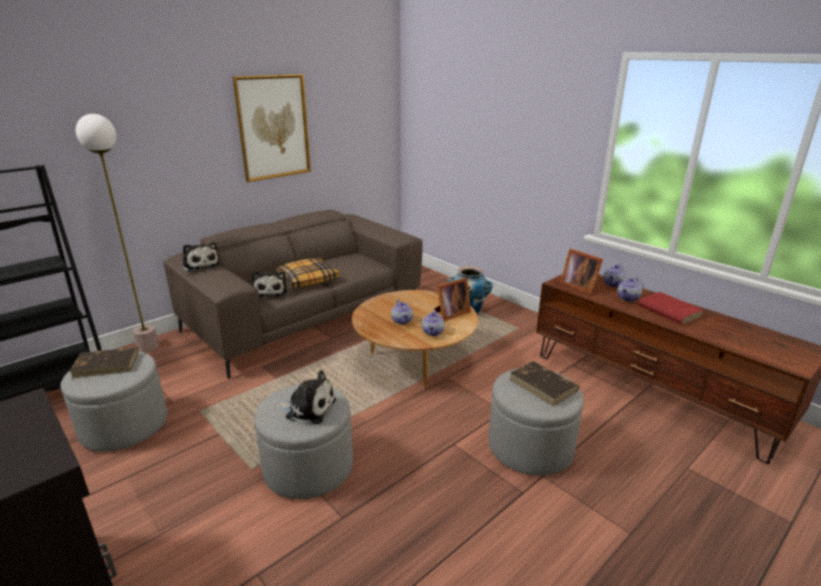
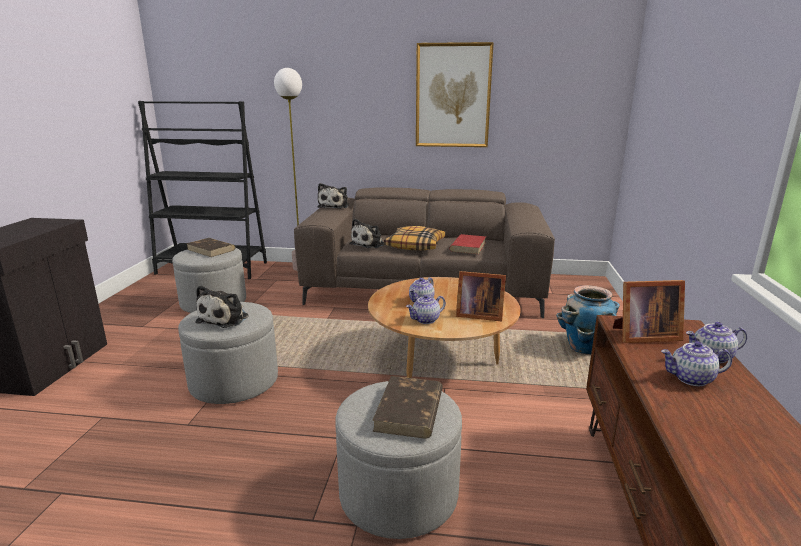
camera: 50 degrees right, 5 degrees down
(308, 408) = (225, 318): plush toy -> plush toy turned 45 degrees clockwise
(578, 286) = (643, 336): picture frame -> picture frame turned 105 degrees counterclockwise
(668, 311) = (729, 423): red book -> red book (468, 246)

